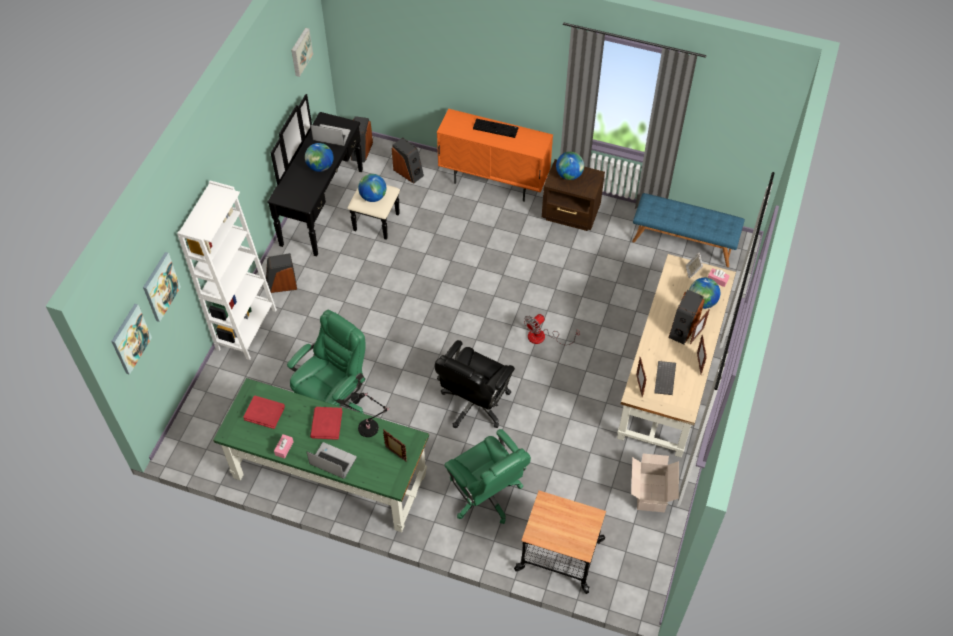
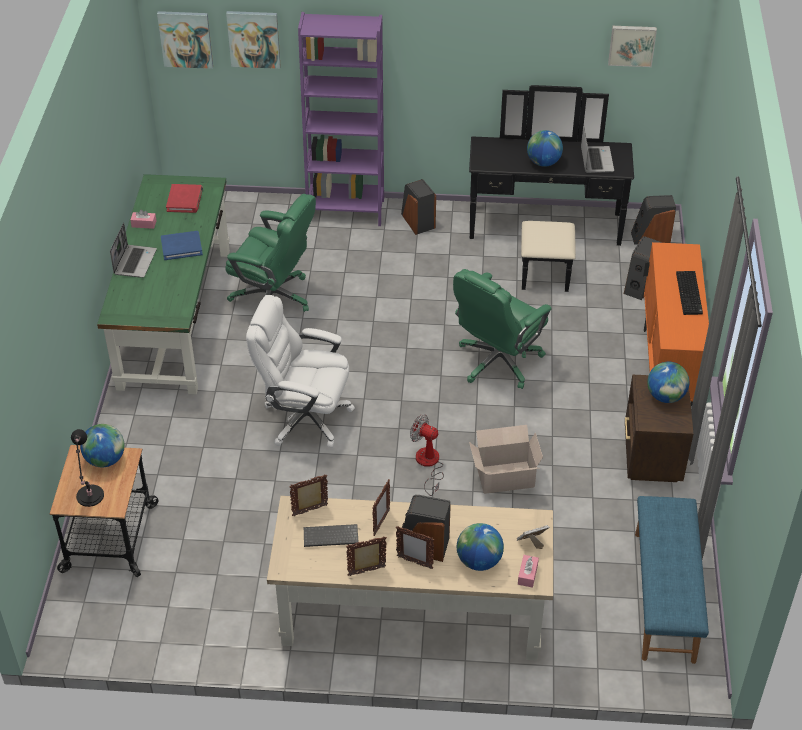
camera: 75 degrees right, 10 degrees down
(246, 329) = (345, 210): white bookcase -> purple bookcase
(326, 424) = (181, 247): red book -> blue book
(370, 428) = (184, 280): black table lamp -> black table lamp (90, 498)
(373, 197) = (545, 235): globe -> globe (105, 459)
(396, 454) = (154, 307): picture frame -> picture frame (381, 523)
(474, 404) = (305, 417): black office chair -> white office chair
(486, 495) = (179, 453): green office chair -> green office chair (498, 361)
(650, 494) = (216, 618): cardboard box -> cardboard box (503, 477)

